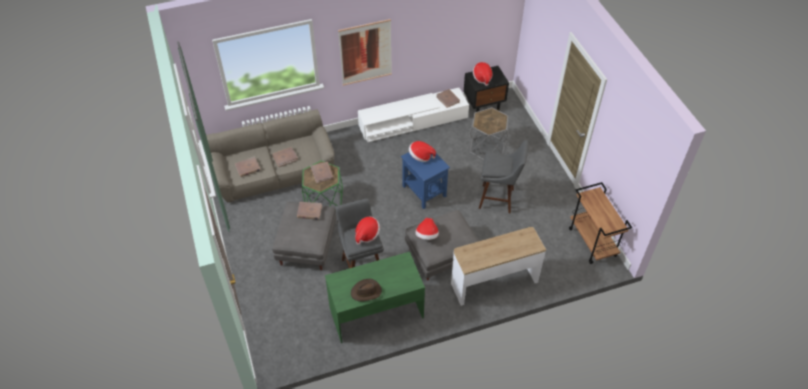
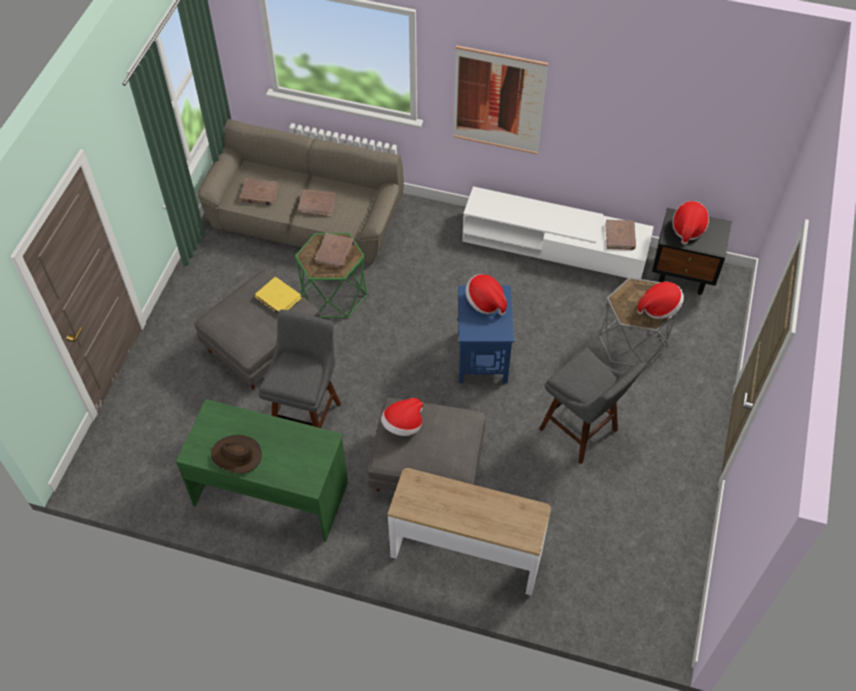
camera: 35 degrees right, 5 degrees up
(309, 212) = (278, 298): brown book -> yellow book
(367, 234) = (306, 374): hat -> hat (659, 307)
(592, 242) = (671, 588): brown cart -> none

